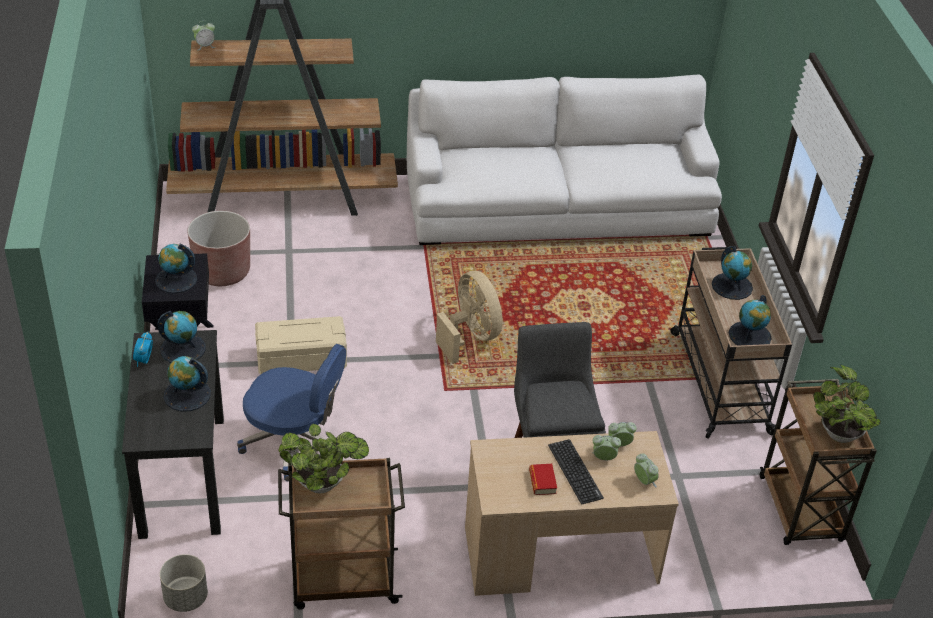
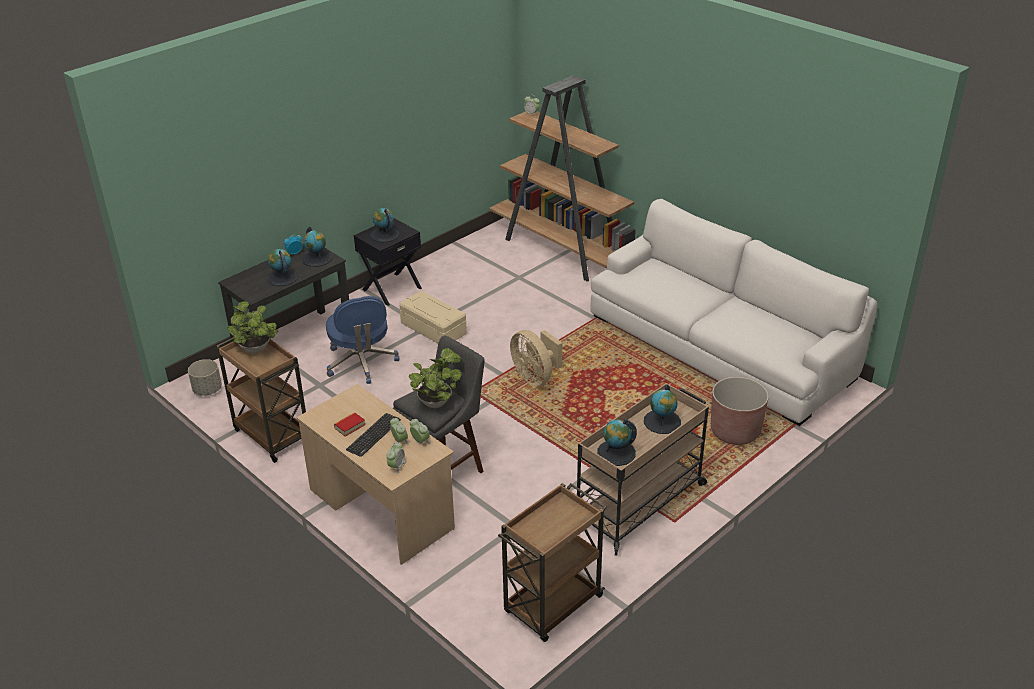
camera: 55 degrees right, 5 degrees down
(222, 272) = (469, 267): brown planter -> brown planter (735, 431)
(470, 336) = (535, 377): beige fan -> beige fan turned 120 degrees clockwise
(838, 432) = (548, 532): potted plant -> potted plant (436, 401)

